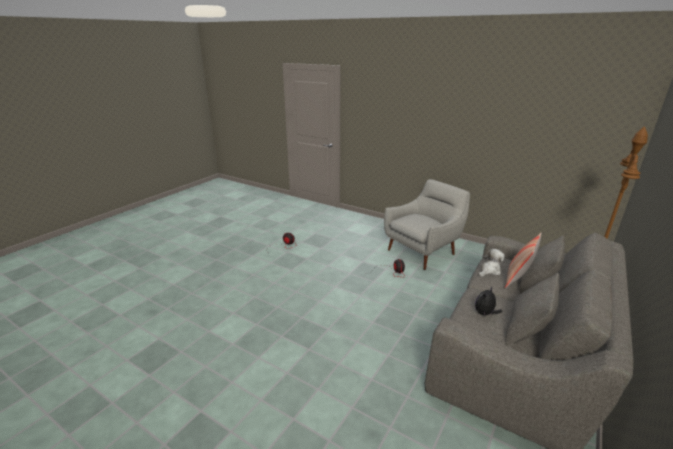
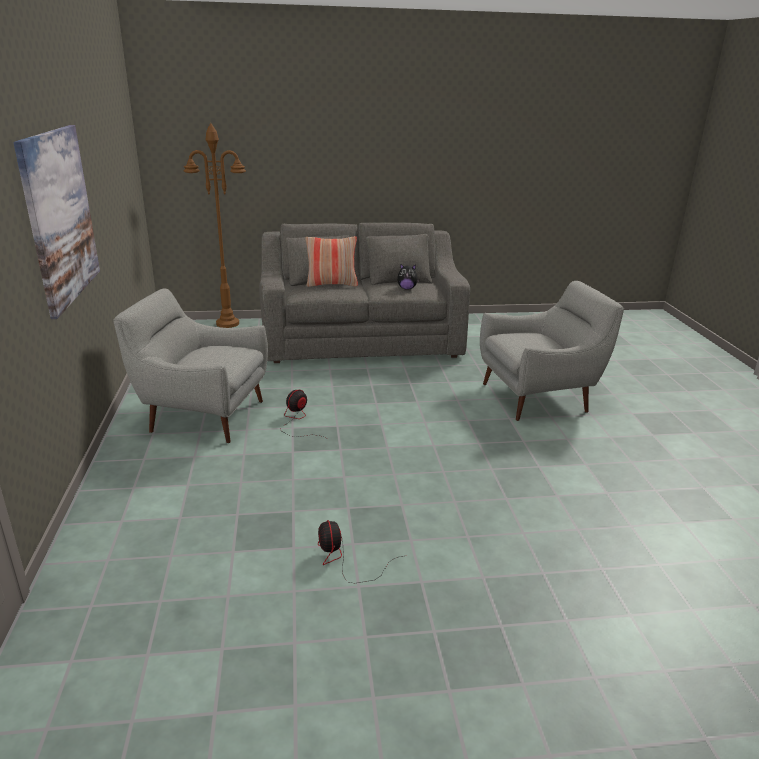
camera: 130 degrees left, 0 degrees up
(315, 390) = (539, 397): none -> grey armchair
(431, 125) = (60, 217): none -> picture
(489, 271) = (333, 293): plush toy -> none

